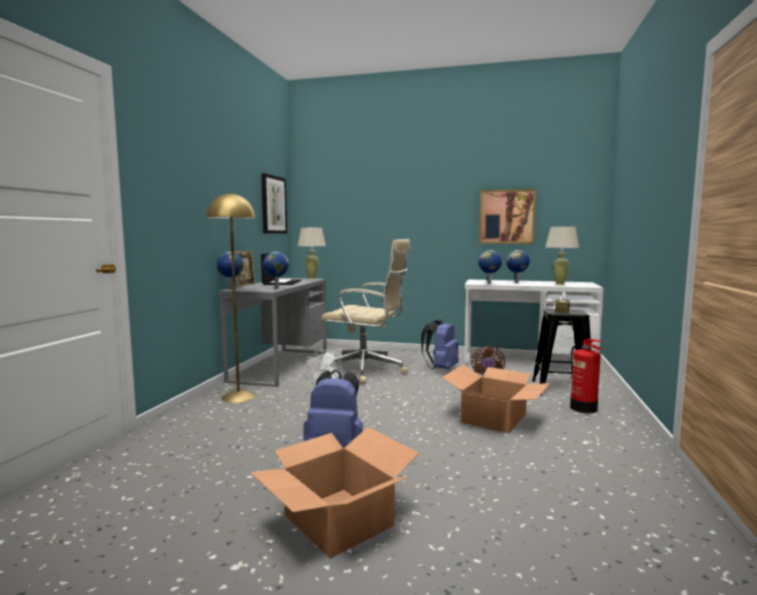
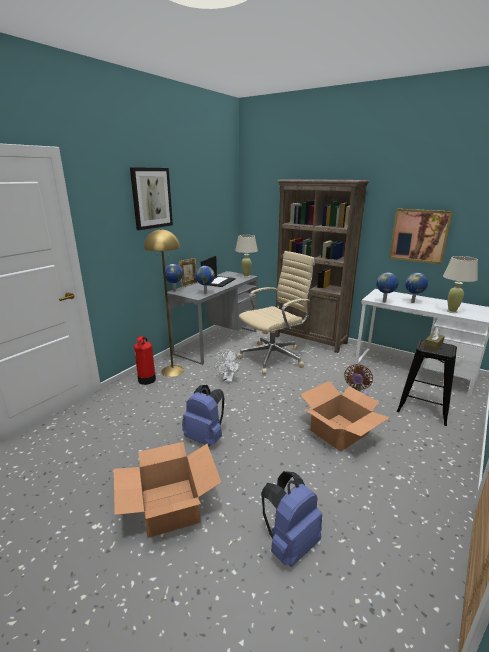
camera: 20 degrees right, 15 degrees up
(273, 205) = (220, 214): picture -> picture (151, 198)
(367, 371) = (274, 357): beige office chair -> beige office chair turned 75 degrees counterclockwise
(398, 353) = (310, 339): none -> brown bookcase
(441, 368) = (333, 364): blue backpack -> blue backpack (290, 543)
(584, 408) = (426, 437): fire extinguisher -> fire extinguisher (146, 380)

